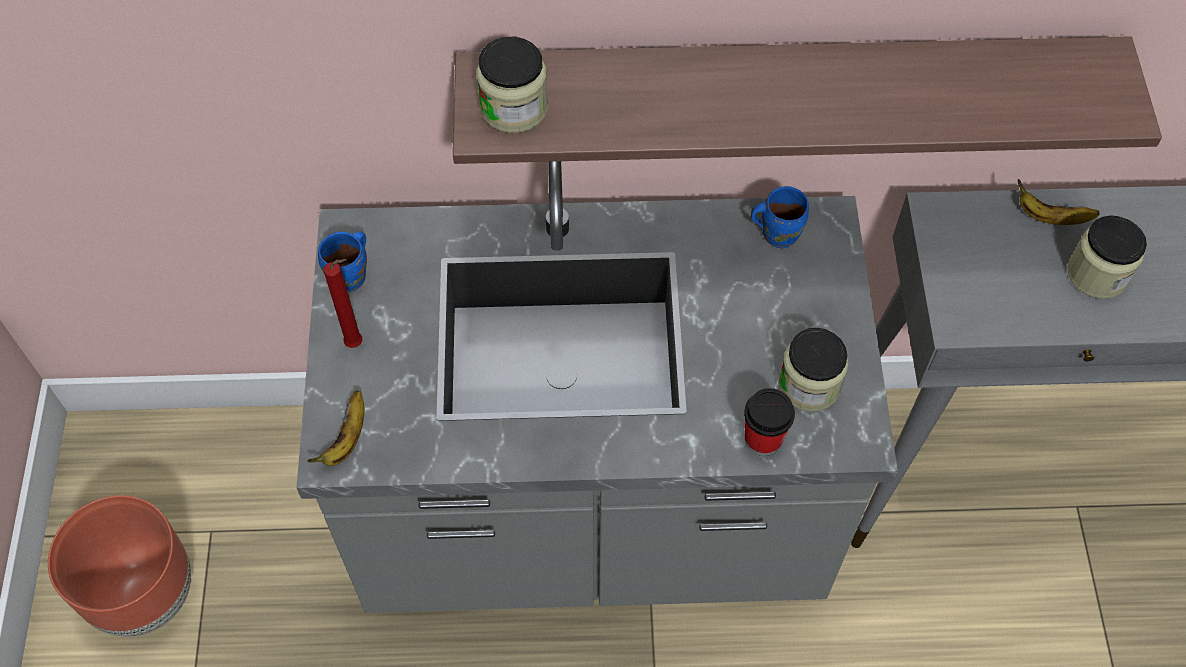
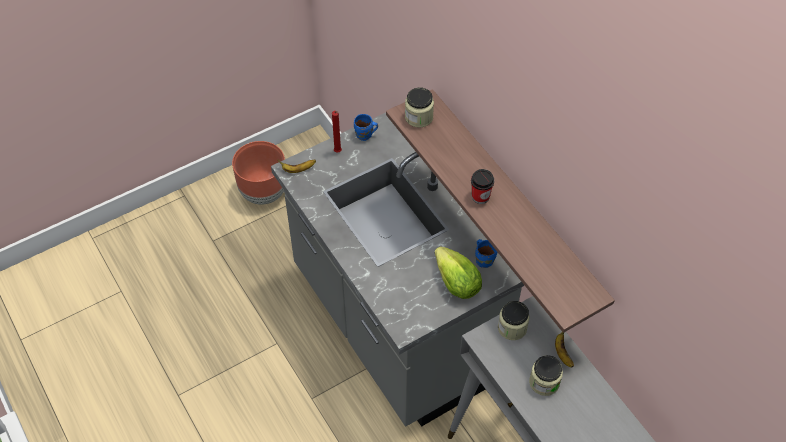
camera: 60 degrees right, 5 degrees down
(763, 439) = (383, 296): cup -> cup (480, 197)
(803, 302) = (456, 283): none -> lettuce
(809, 385) = (418, 302): jar -> jar (512, 328)

